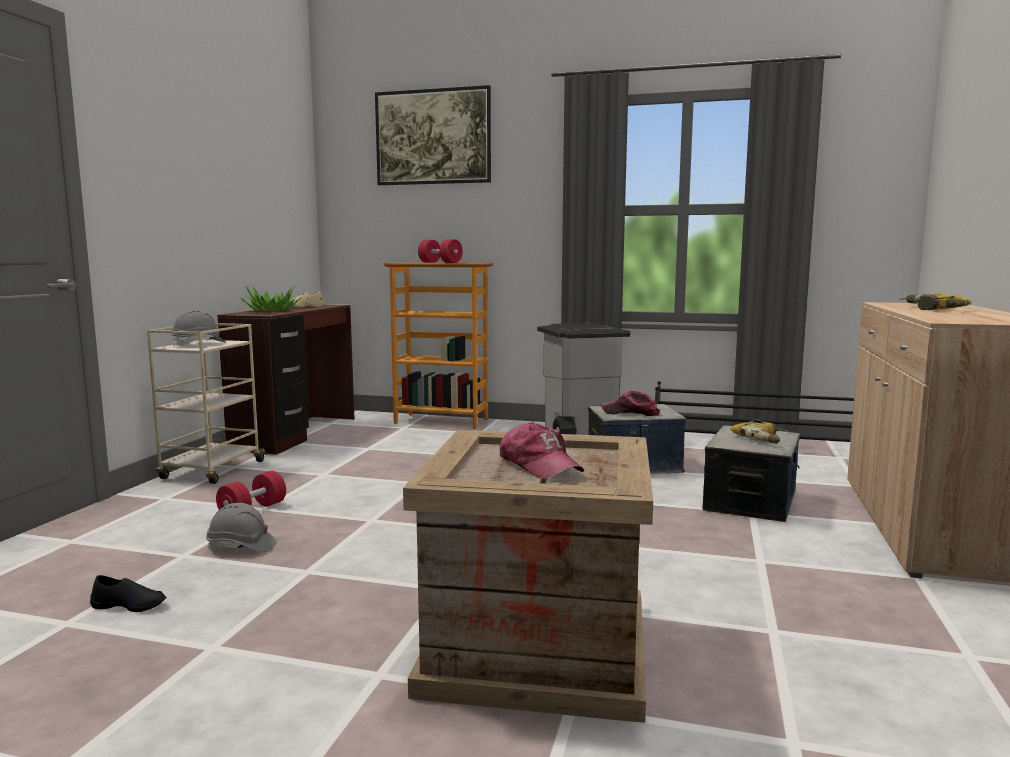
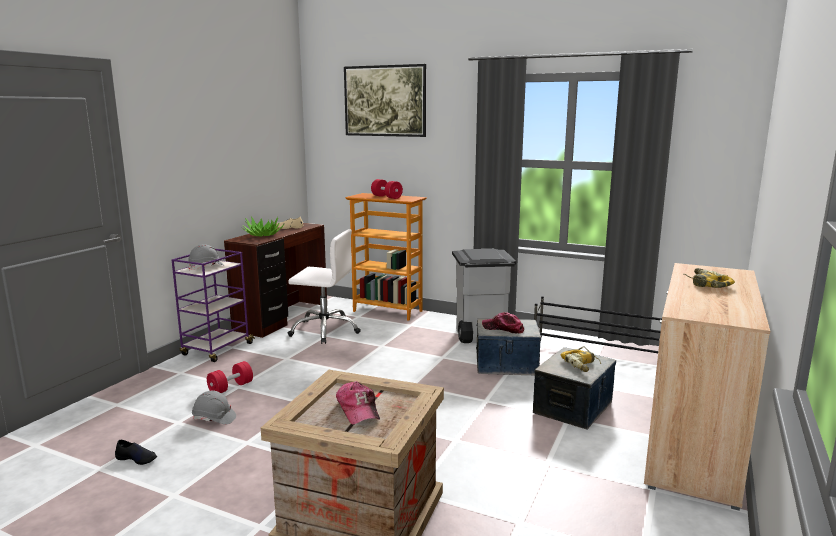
camera: 10 degrees right, 5 degrees up
(212, 470) = (217, 350): beige cart -> purple cart
(364, 443) = (325, 330): none -> white office chair

